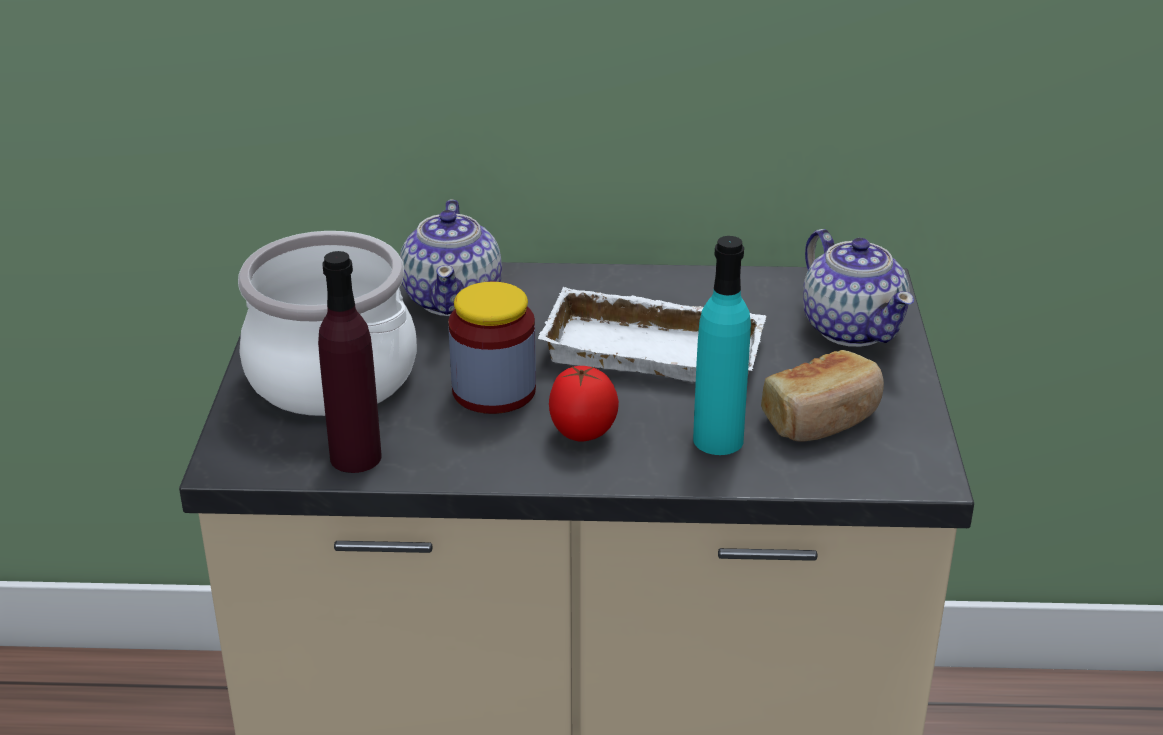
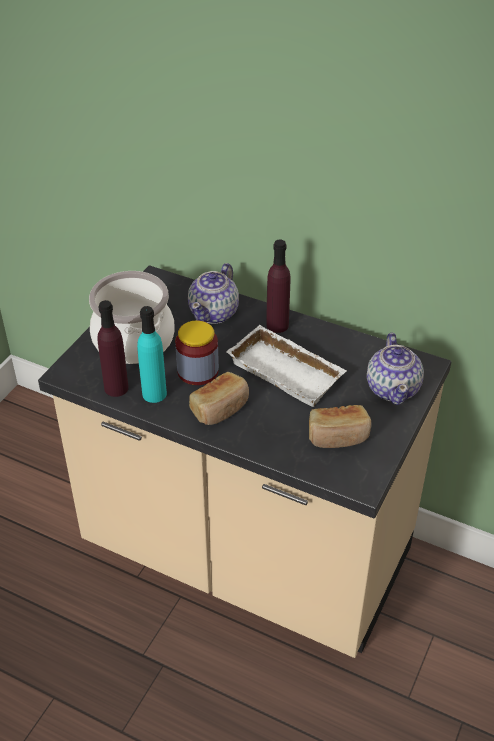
camera: 25 degrees right, 10 degrees up
(582, 289) = (277, 325): none -> purple bottle
(582, 434) = (220, 408): tomato -> bread
(718, 440) = (280, 432): turquoise bottle -> turquoise bottle (154, 394)

